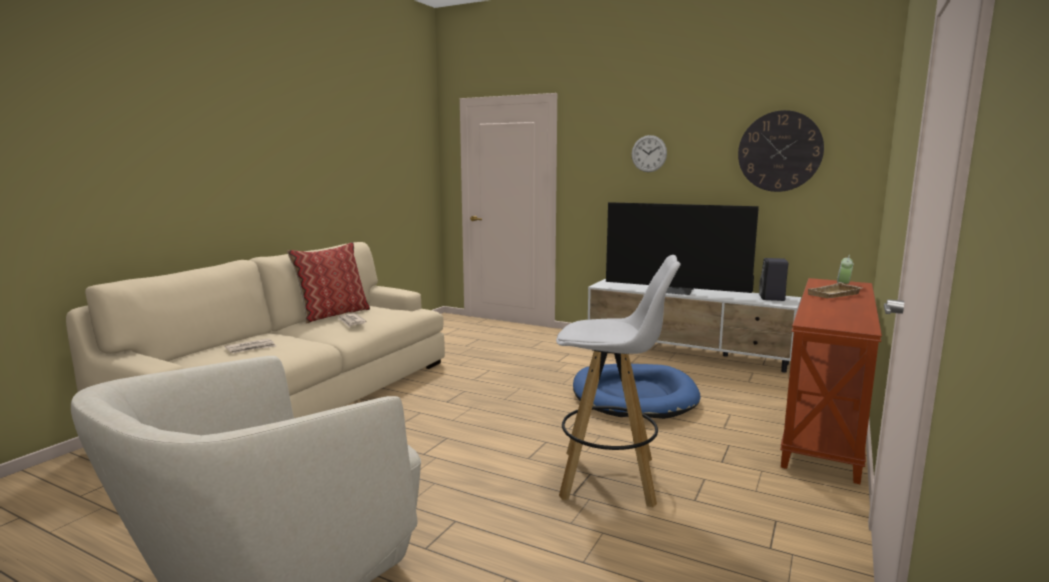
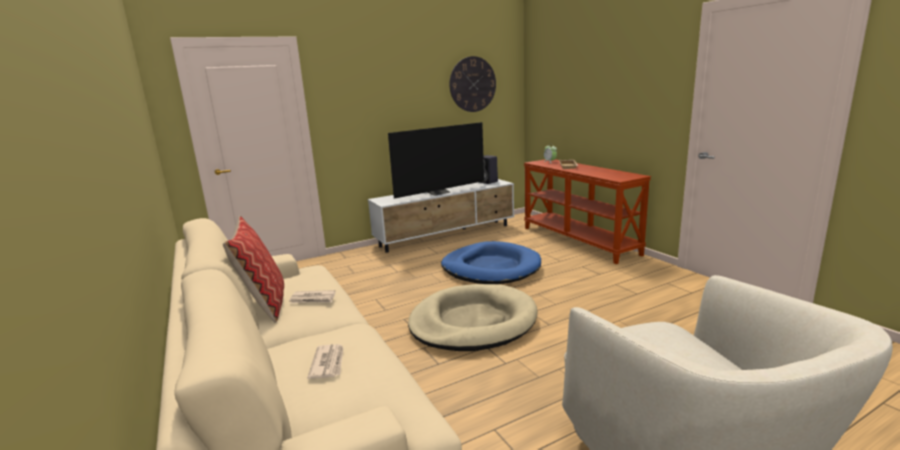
camera: 55 degrees left, 5 degrees up
(489, 420) = (472, 322): none -> beige dog bed
(610, 478) = (597, 307): white stool -> none
(649, 153) = (388, 90): wall clock -> none

